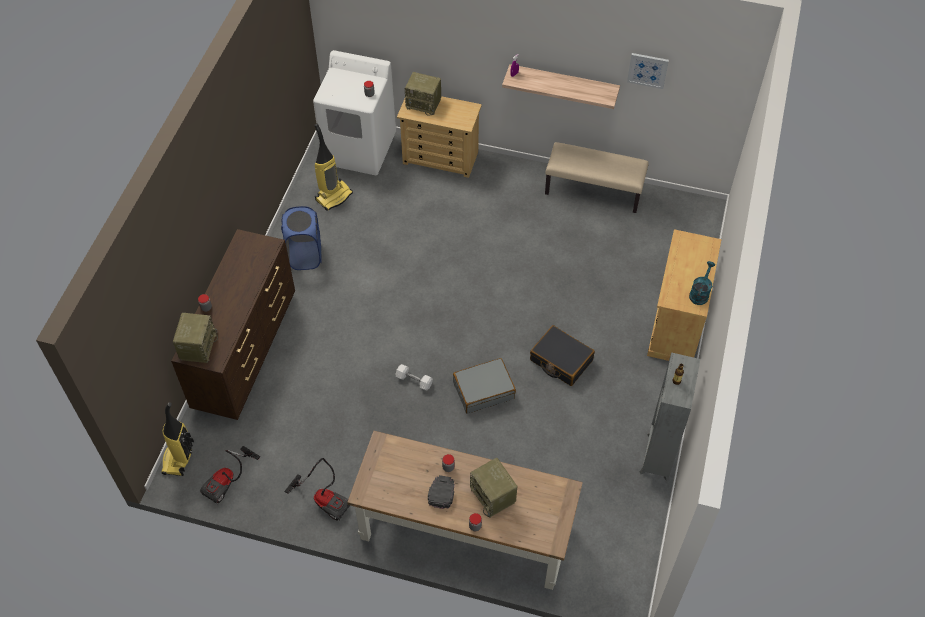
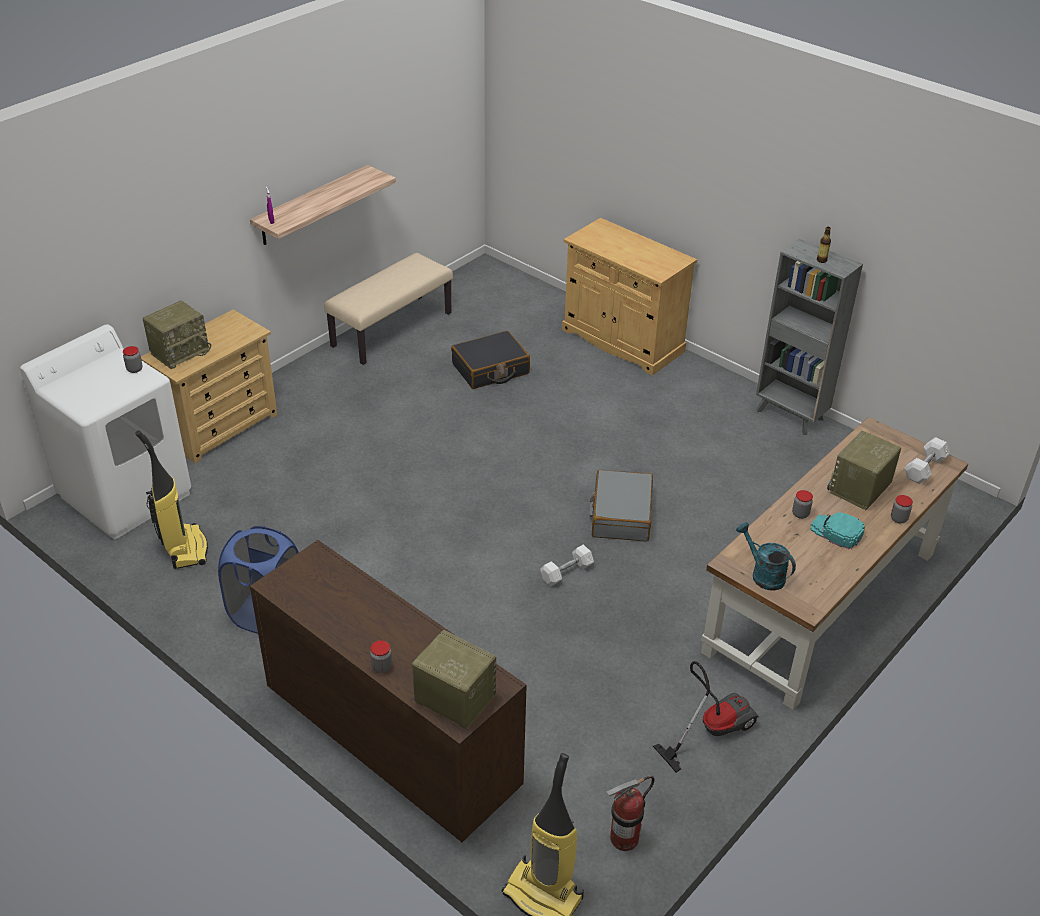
camera: 65 degrees left, 15 degrees down
(229, 482) = (624, 838): vacuum cleaner -> fire extinguisher
(441, 492) = (836, 532): black cap -> turquoise cap
(493, 496) = (860, 489): radio -> radio turned 135 degrees clockwise
(541, 531) = (924, 468): none -> white dumbbell
(561, 360) = (618, 438): black suitcase -> black suitcase (490, 369)
(647, 70) = (389, 121): picture -> none
(700, 293) = (663, 252): turquoise watering can -> turquoise watering can (763, 574)

